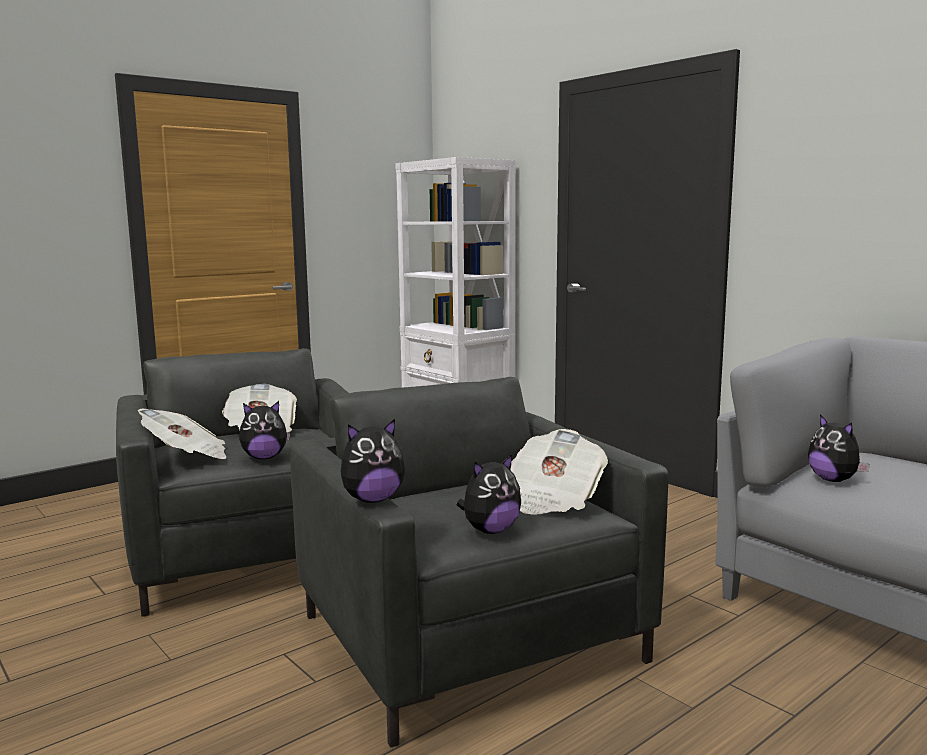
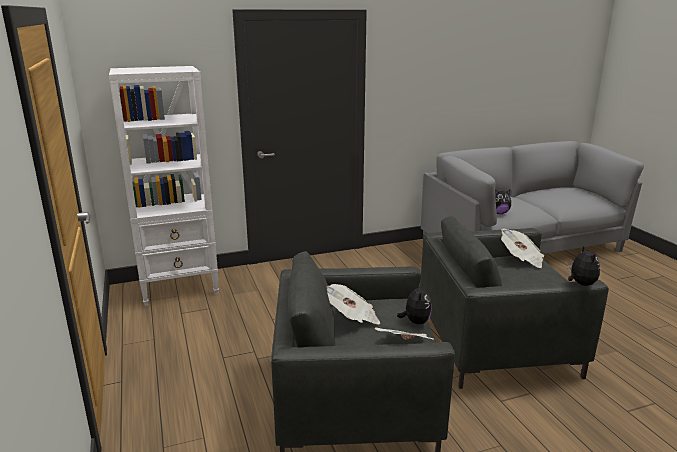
camera: 70 degrees left, 10 degrees up
(490, 530) = (556, 278): plush toy -> none

